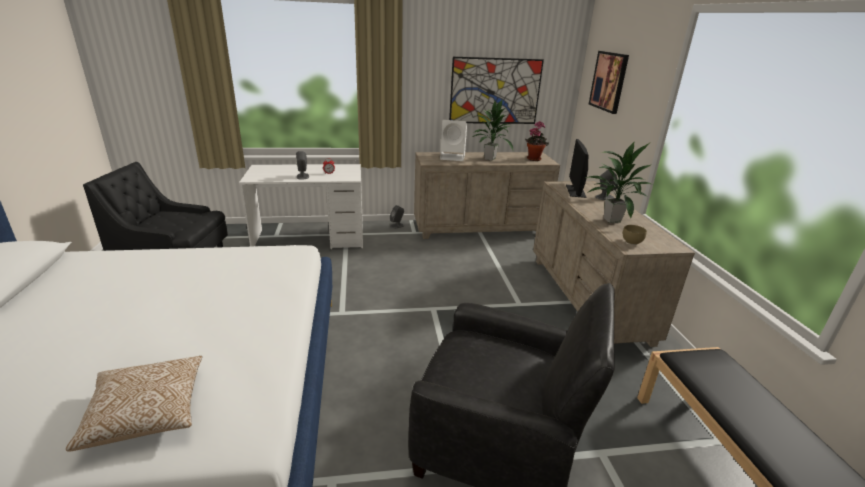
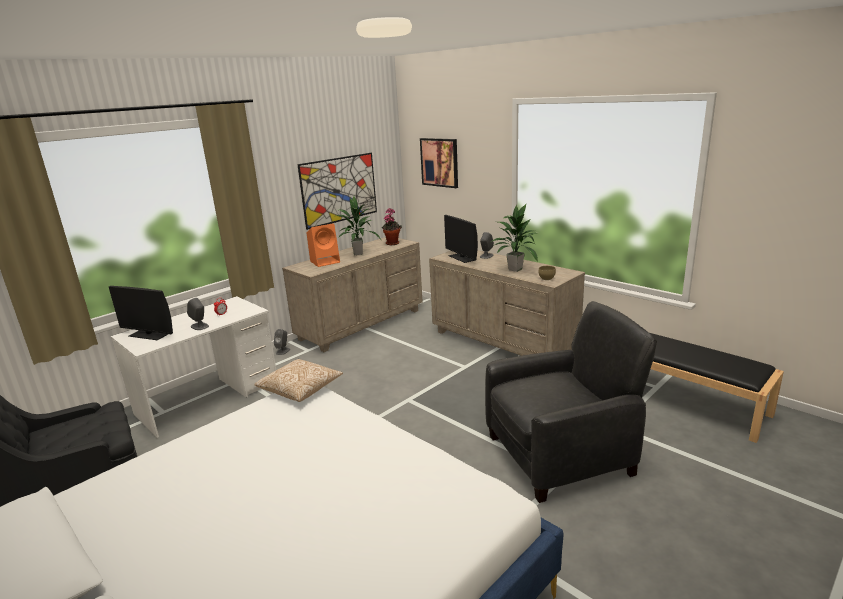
camera: 35 degrees left, 5 degrees down
(147, 413) = (409, 533): pillow -> pillow (301, 390)
(269, 171) = (149, 334): none -> monitor
(453, 157) = (325, 261): white speaker -> orange speaker

